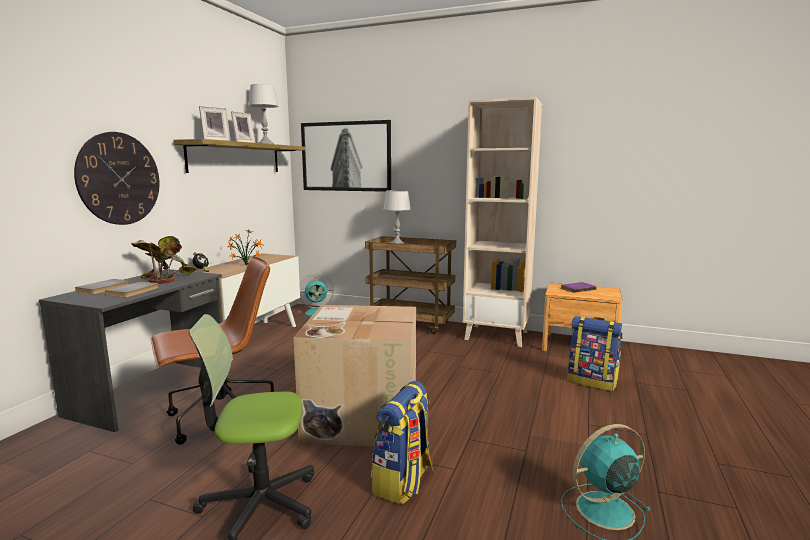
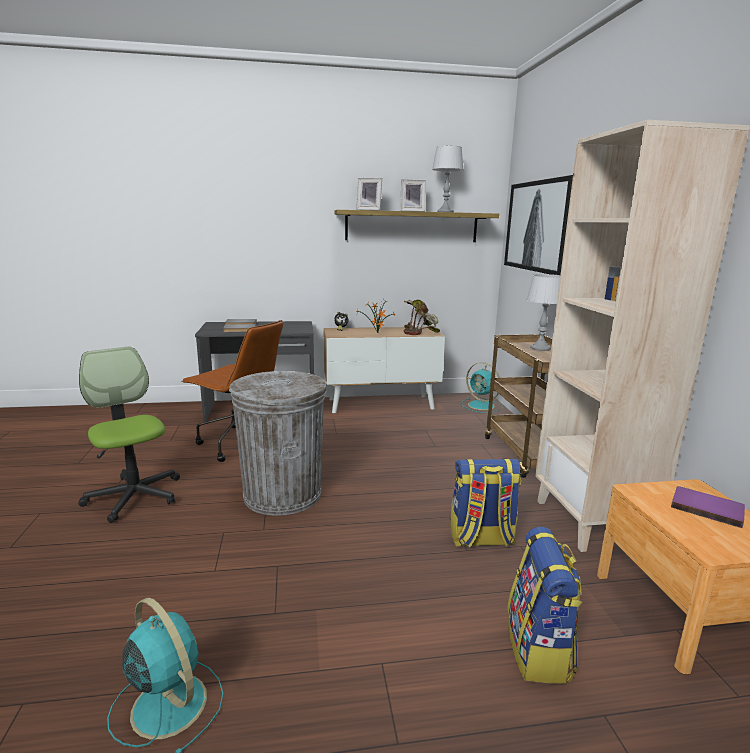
camera: 60 degrees right, 5 degrees up
(119, 179) = (277, 243): wall clock -> none
(164, 278) = (283, 326): potted plant -> potted plant (420, 331)
(361, 416) = (283, 494): cardboard box -> grey trash can
(403, 482) = (182, 547): backpack -> backpack (481, 539)

